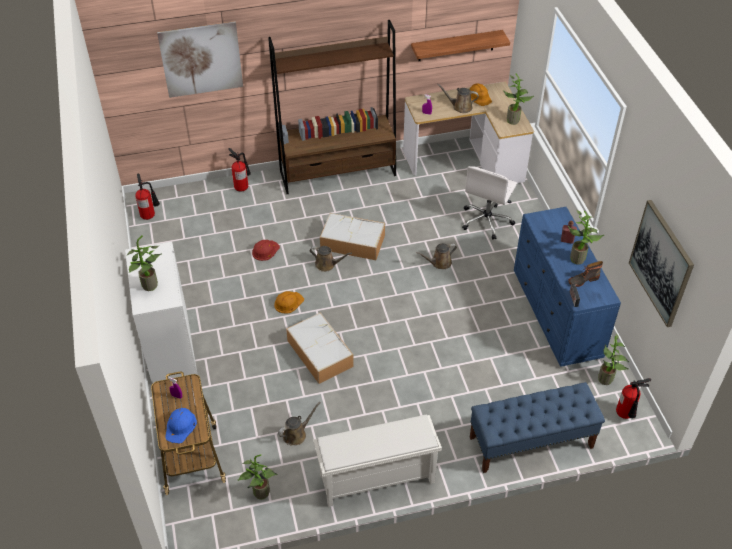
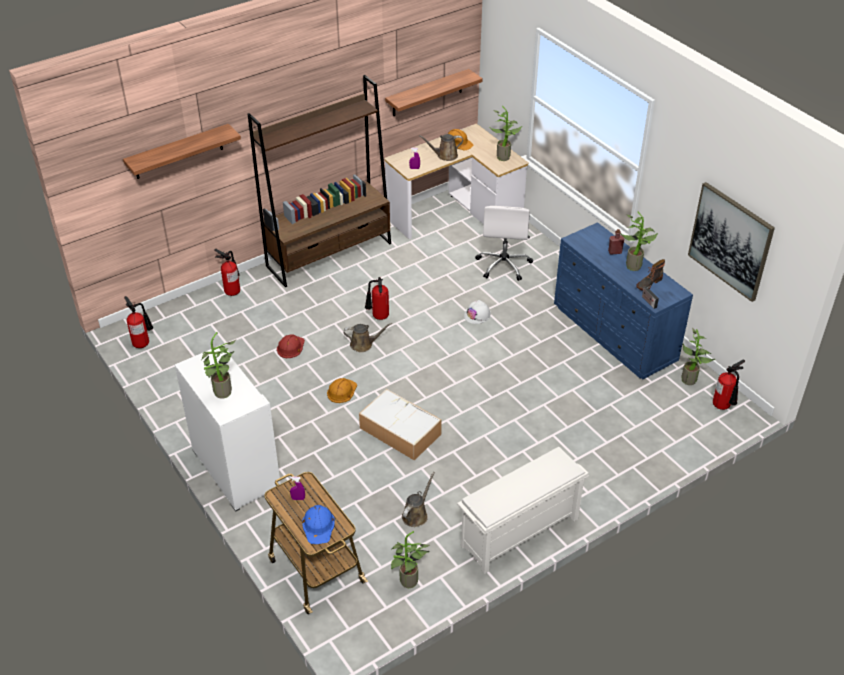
camera: 20 degrees left, 5 degrees down
(201, 59) = (178, 152): picture -> shelf
(351, 242) = (378, 317): storage box -> fire extinguisher
(439, 263) = (477, 315): brown watering can -> white hard hat
(530, 442) = (649, 456): blue bench -> none

